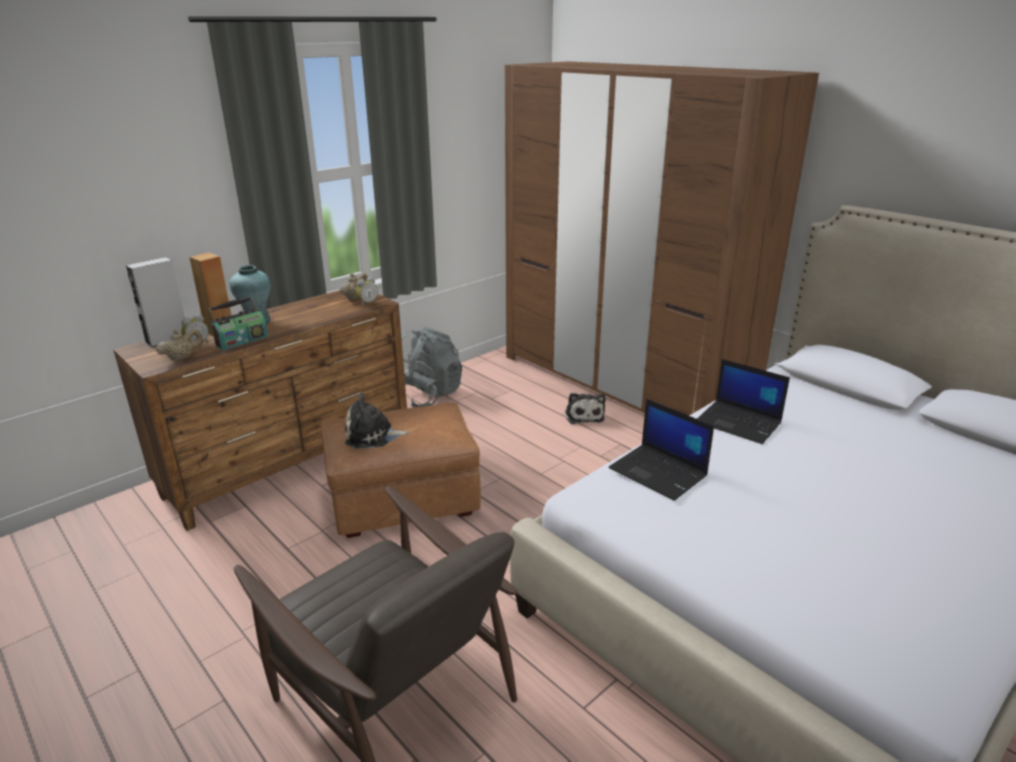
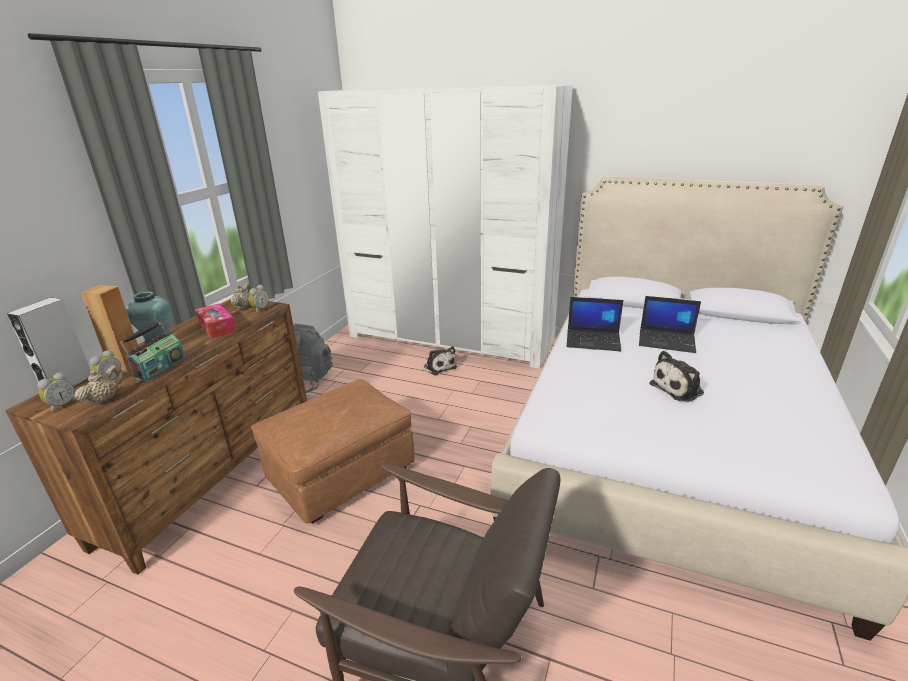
camera: 25 degrees left, 0 degrees up
(151, 355) = (62, 405): none -> alarm clock
(316, 313) = (217, 327): none -> tissue box
(372, 436) = (315, 425): plush toy -> plush toy (679, 388)
(621, 385) = (450, 338): brown wardrobe -> white wardrobe
(659, 472) = (577, 389): laptop -> laptop (667, 341)

